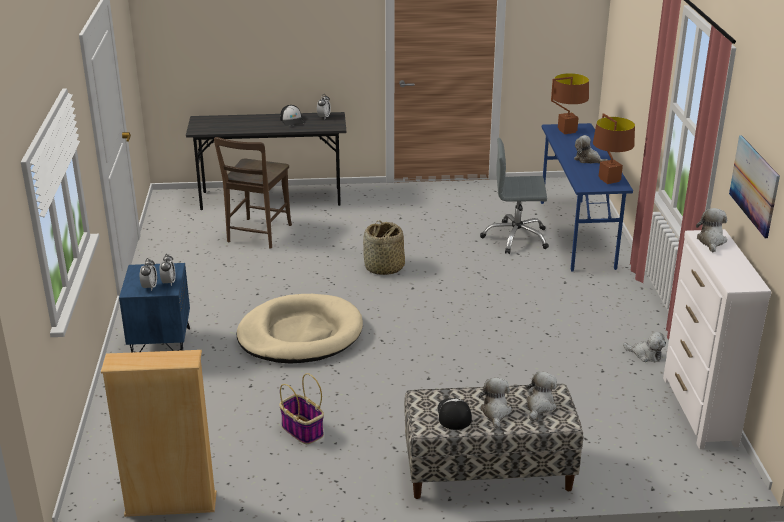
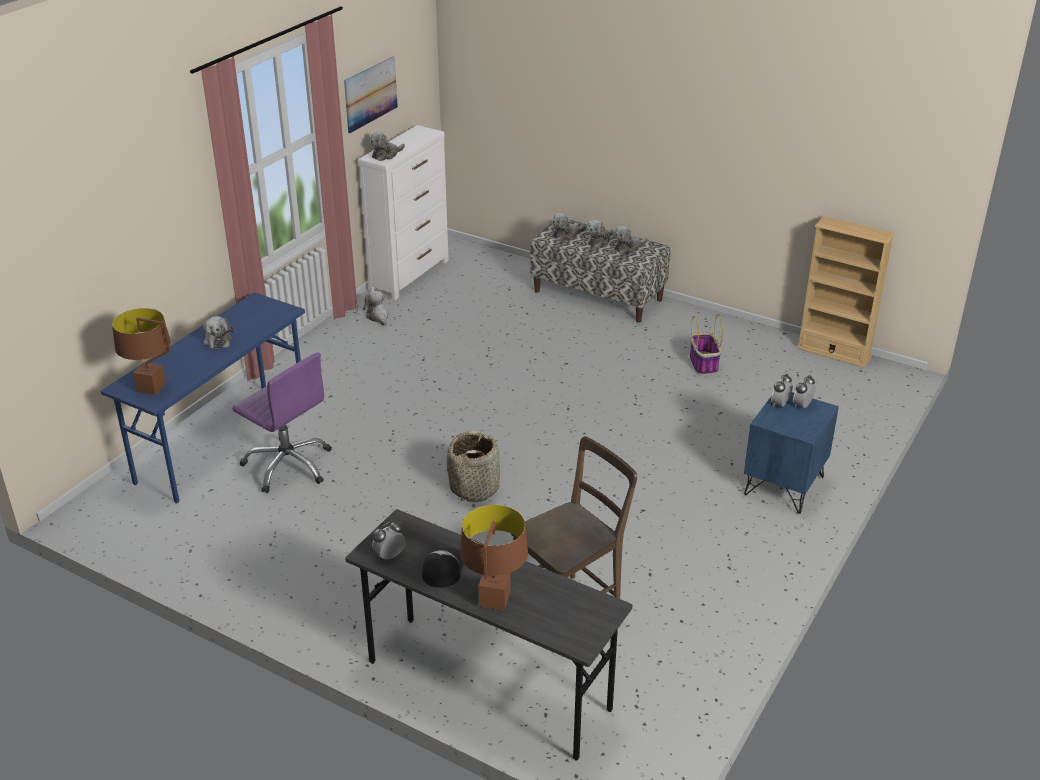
camera: 145 degrees left, 5 degrees up
(300, 334) = (637, 443): beige dog bed -> none
(453, 414) = (628, 248): cap -> plush toy
(516, 238) = (288, 465): grey office chair -> purple office chair
(609, 180) = (250, 309): brown table lamp -> brown table lamp (494, 601)

